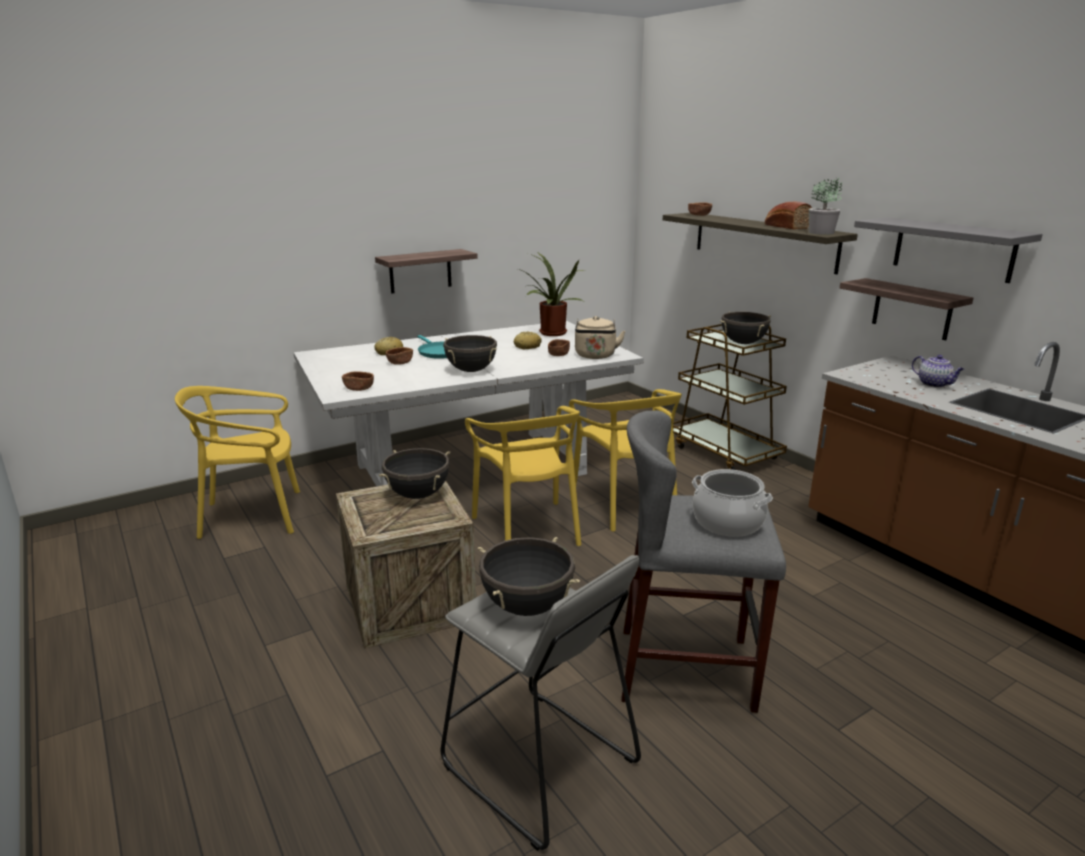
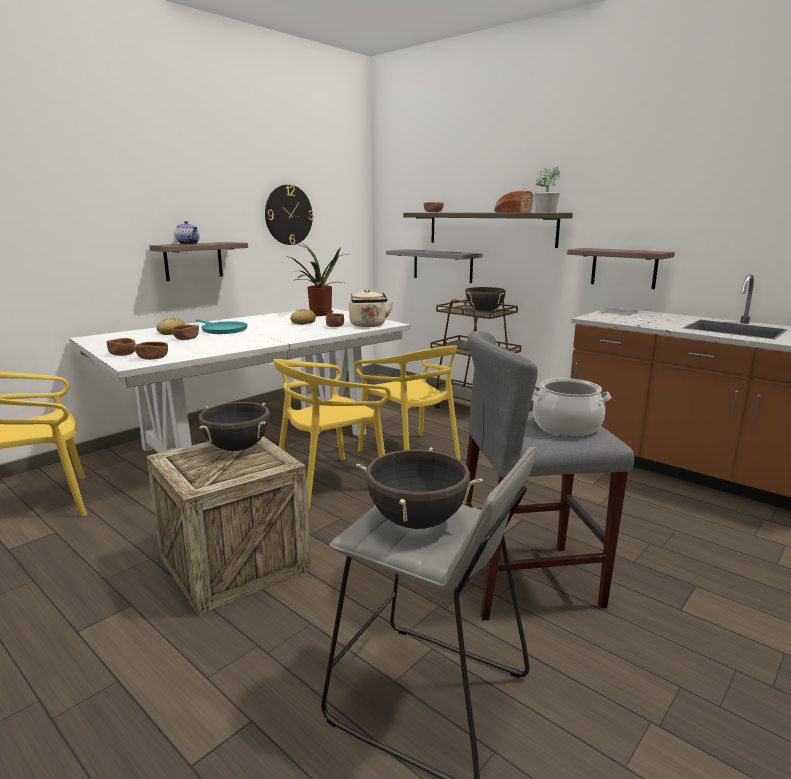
camera: 15 degrees left, 5 degrees down
(333, 380) = (122, 354): none -> brown bowl
(471, 370) = (260, 340): black cooking pot -> none
(528, 529) = (330, 483): yellow chair -> yellow chair turned 90 degrees clockwise
(530, 215) = (288, 215): none -> wall clock
(934, 384) = (660, 319): teapot -> teapot (189, 244)
(953, 249) = (654, 215): grey shelf -> grey shelf (442, 265)

